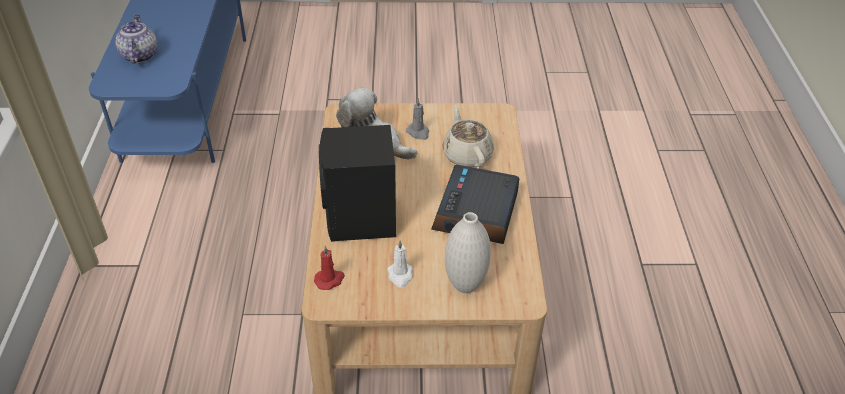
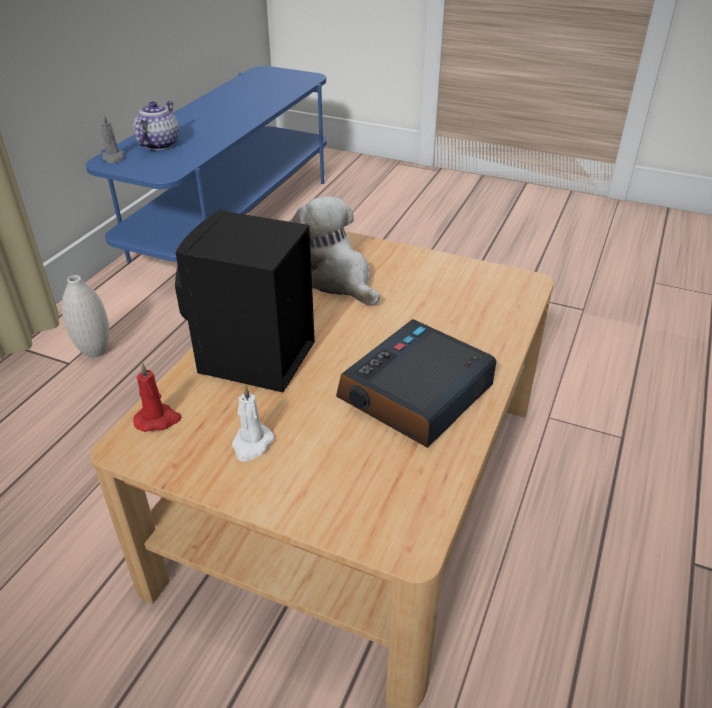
camera: 25 degrees right, 5 degrees down
(418, 132) = (403, 279): grey candle -> grey candle (113, 158)
(465, 285) = (333, 488): white vase -> white vase (95, 352)
(467, 154) = (450, 319): beige teapot -> none

